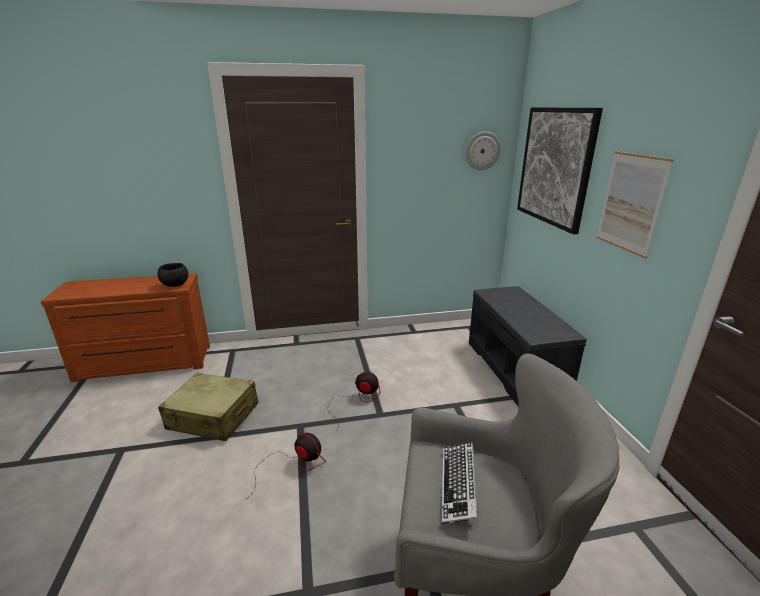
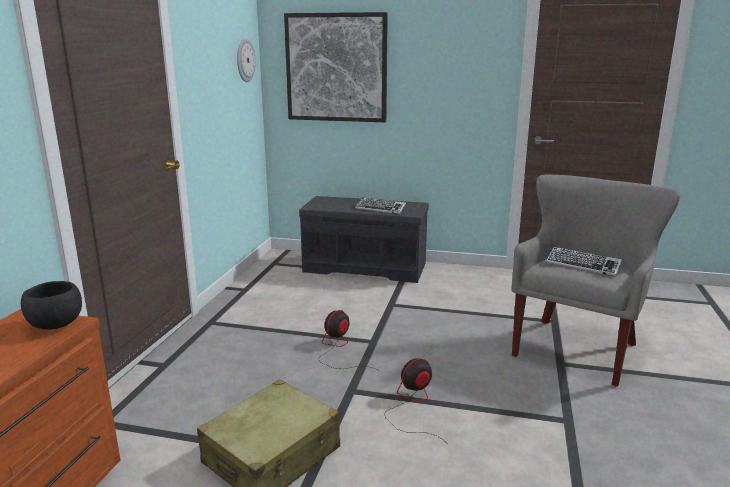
camera: 65 degrees left, 5 degrees down
(522, 319) = (380, 209): none -> keyboard
(630, 203) = (439, 83): picture -> none

